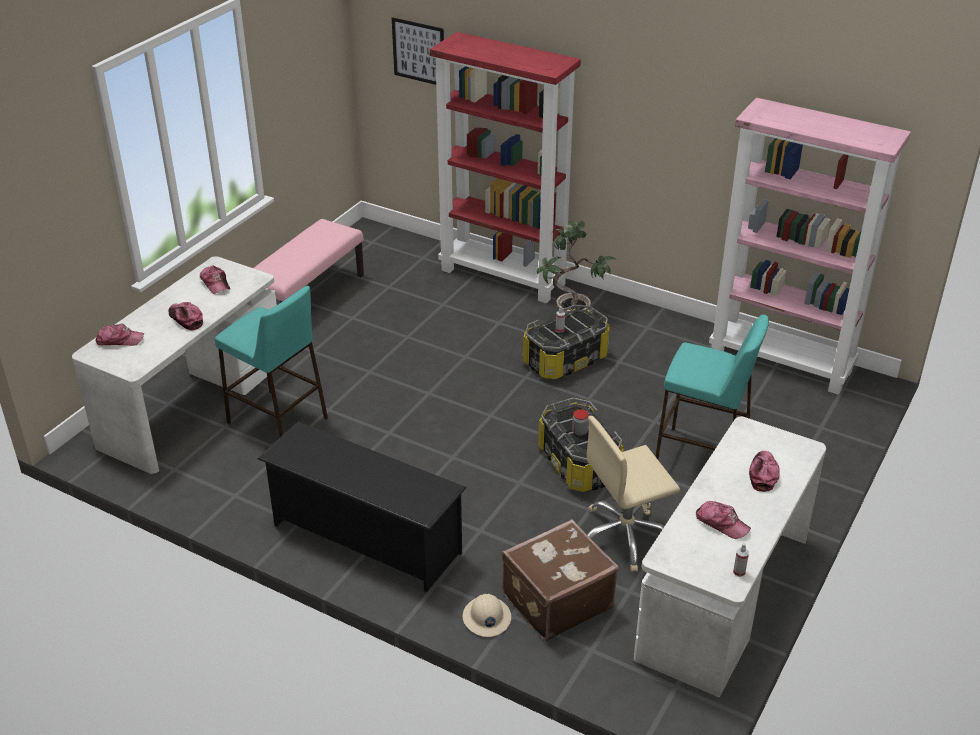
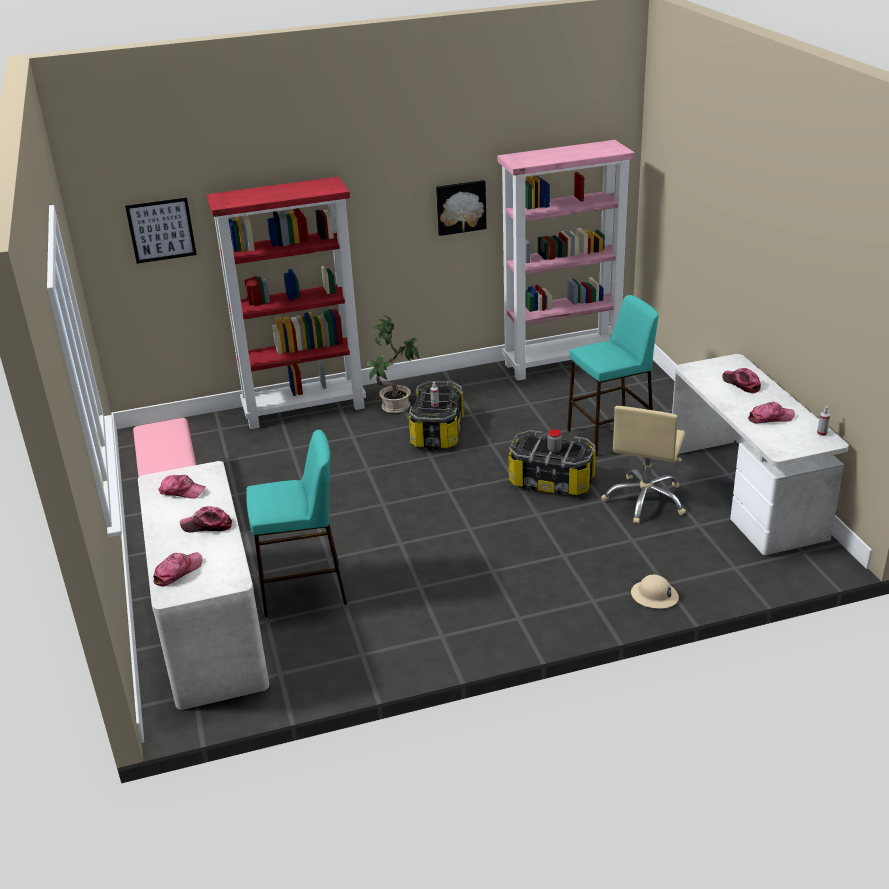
camera: 45 degrees left, 5 degrees down
(365, 538) = (503, 611): black shoe rack -> none
(555, 600) = (672, 558): brown suitcase -> none
(709, 139) = (460, 207): none -> picture

